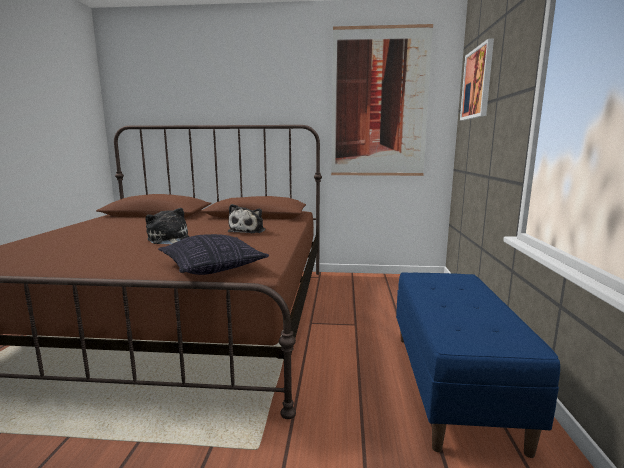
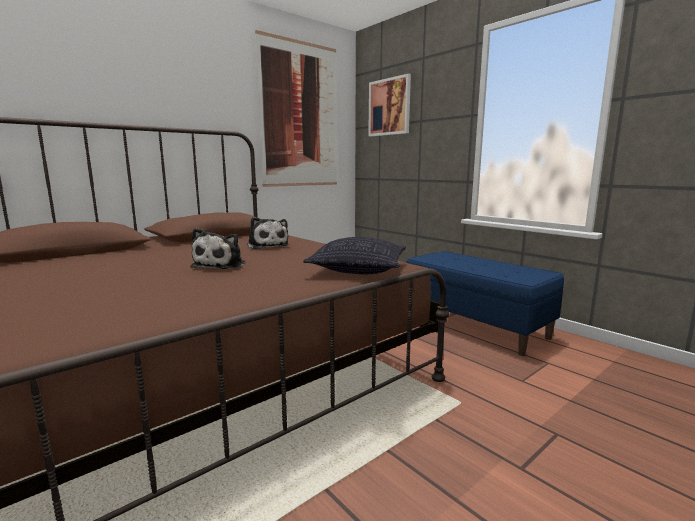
camera: 45 degrees left, 0 degrees up
(169, 240) = (221, 265): plush toy -> plush toy turned 90 degrees counterclockwise

